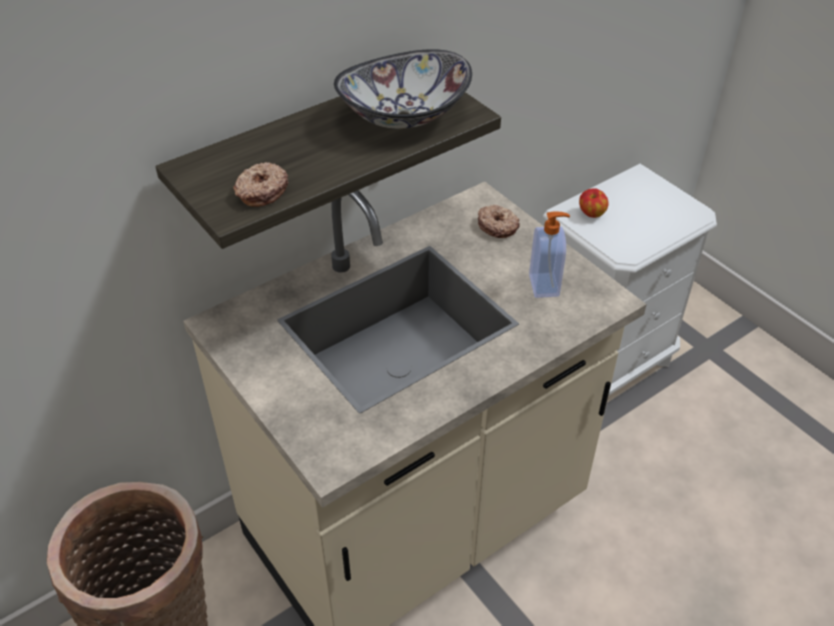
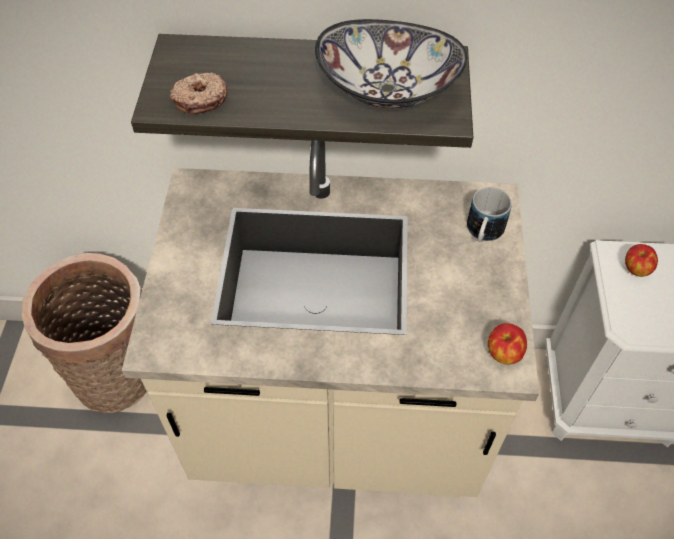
camera: 40 degrees right, 10 degrees up
(497, 226) = (483, 233): donut -> mug
(545, 285) = (465, 315): soap dispenser -> none
(597, 294) = (503, 353): none -> apple

